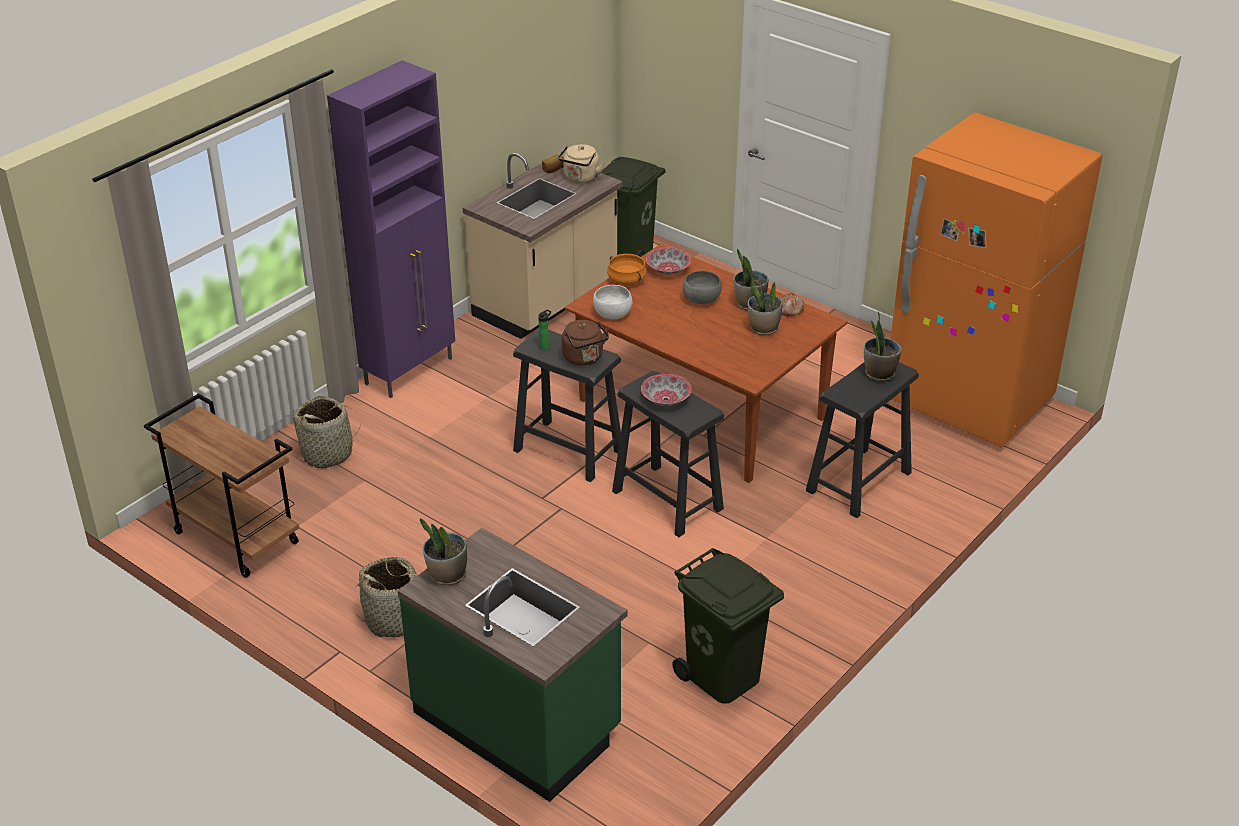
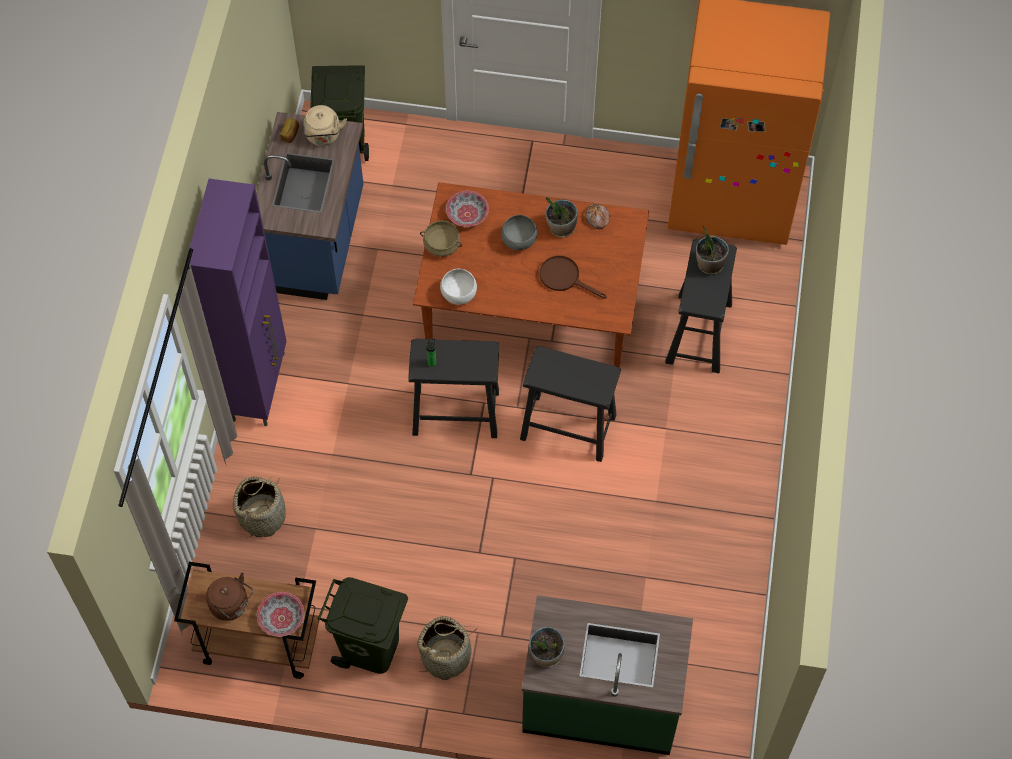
camera: 30 degrees left, 25 degrees up
(546, 301) = (316, 241): beige counter -> blue counter
(584, 358) = (473, 360): brown kettle -> brown kettle (232, 605)
(626, 280) = (441, 245): orange cooking pot -> beige cooking pot
(665, 399) = (567, 375): bowl -> bowl (281, 618)
(722, 677) = (715, 581): green trash can -> green trash can (370, 649)
(723, 336) = (565, 277): none -> brown frying pan
(763, 329) = (590, 253): potted plant -> none

